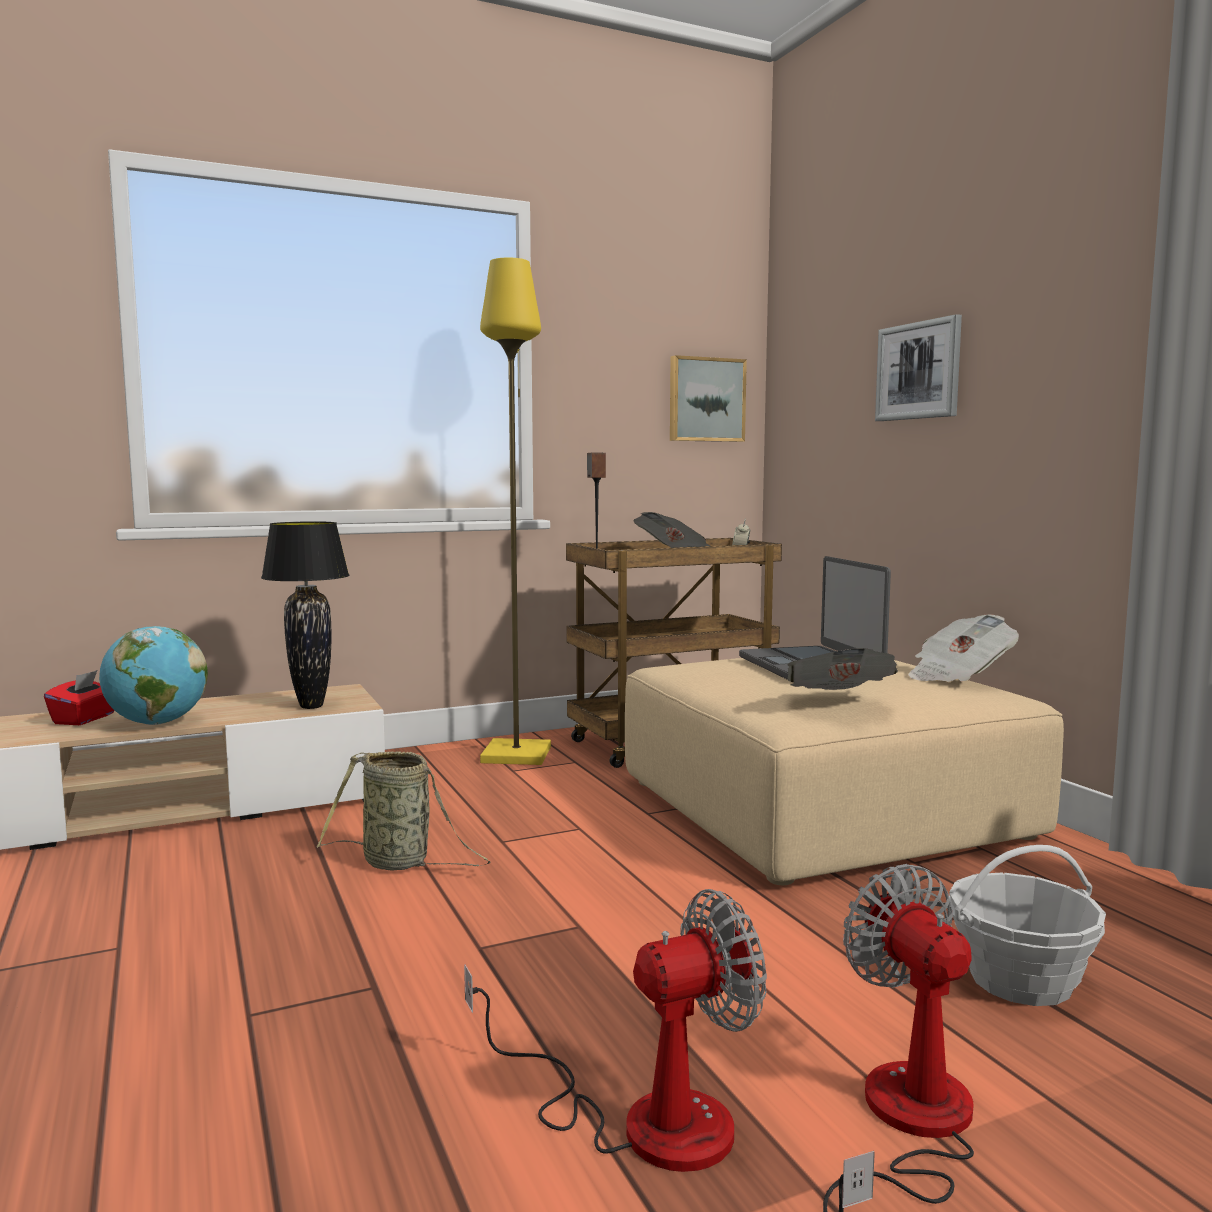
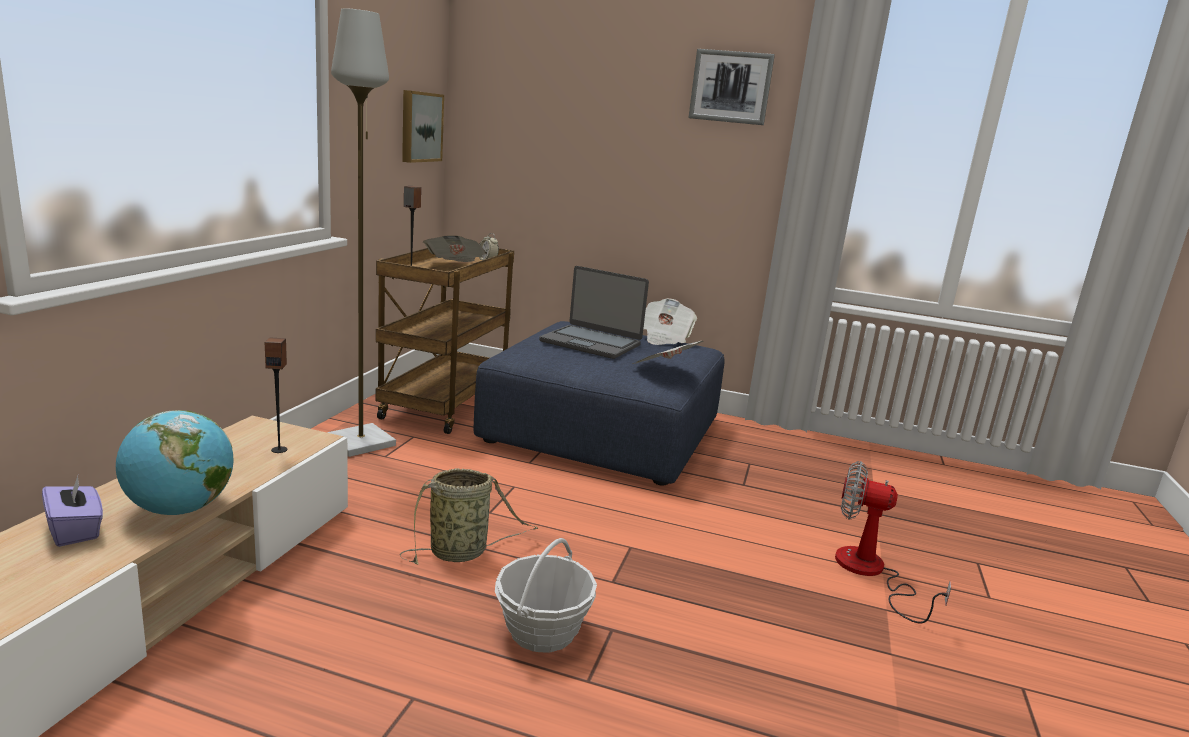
camera: 50 degrees left, 10 degrees up
(85, 719) = (76, 530): red tissue box -> purple tissue box
(312, 706) = (279, 449): black table lamp -> speaker
(517, 754) = (361, 441): yellow floor lamp -> grey floor lamp
(641, 1118) = (811, 619): fan -> none
(825, 808) = (604, 430): beige ottoman -> blue ottoman
(918, 371) = (609, 136): picture -> picture (730, 87)
(1020, 980) = (806, 496): basket -> basket (542, 631)

